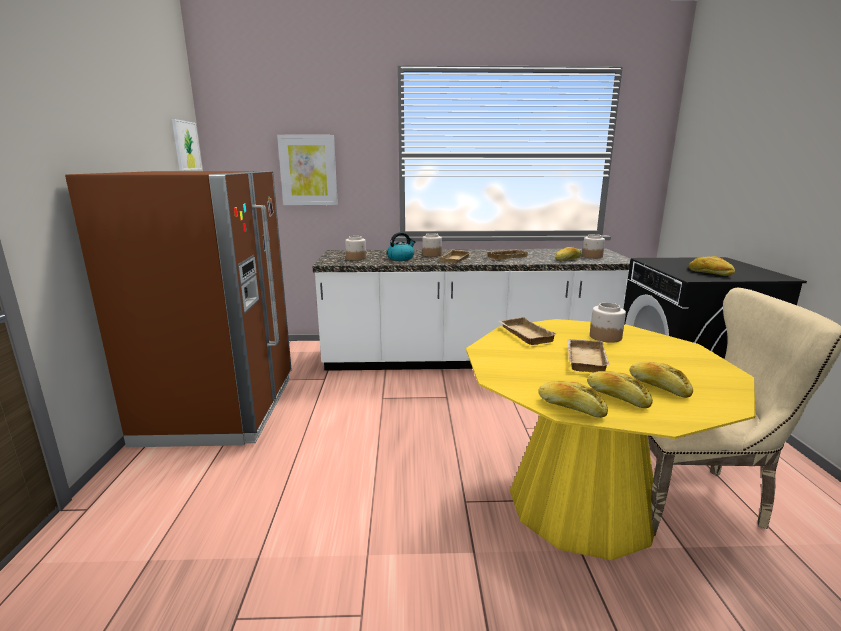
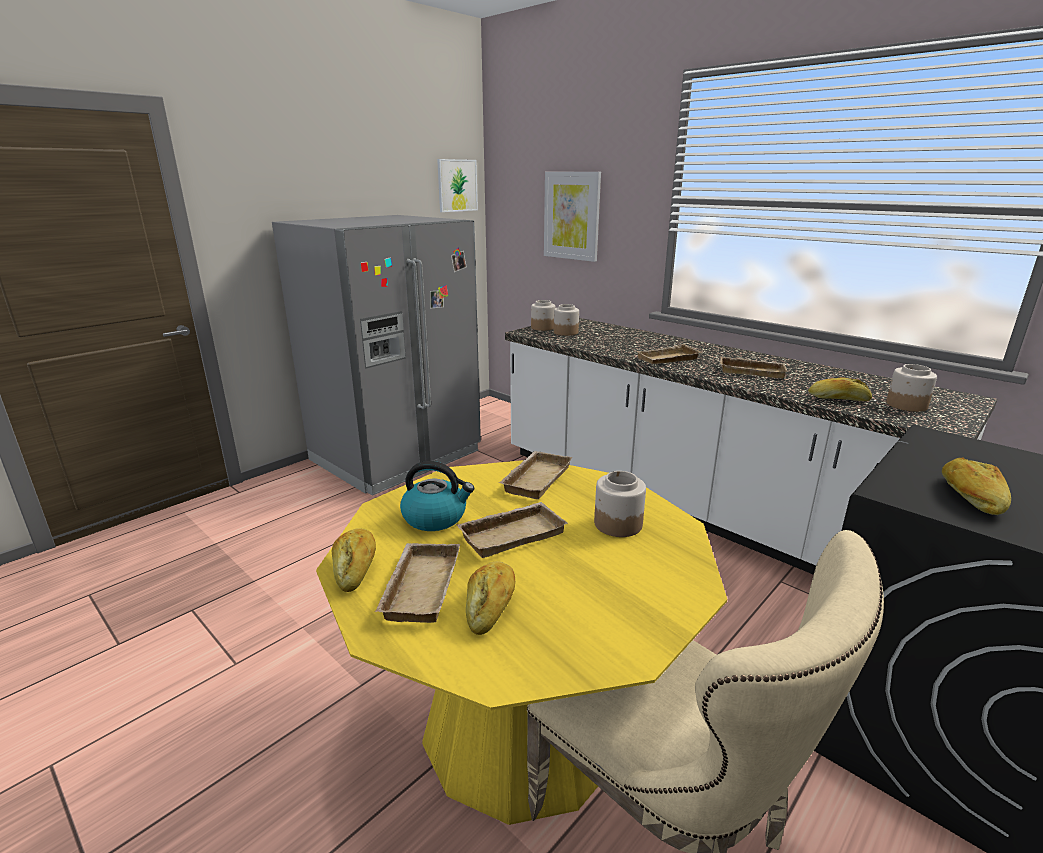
camera: 45 degrees right, 5 degrees up
(221, 409) = (396, 456): brown fridge -> grey fridge
(401, 258) = (610, 343): kettle -> kettle (436, 517)
(431, 255) = (659, 346): jar -> jar (542, 327)
(617, 397) = (419, 586): bread -> beige tray

